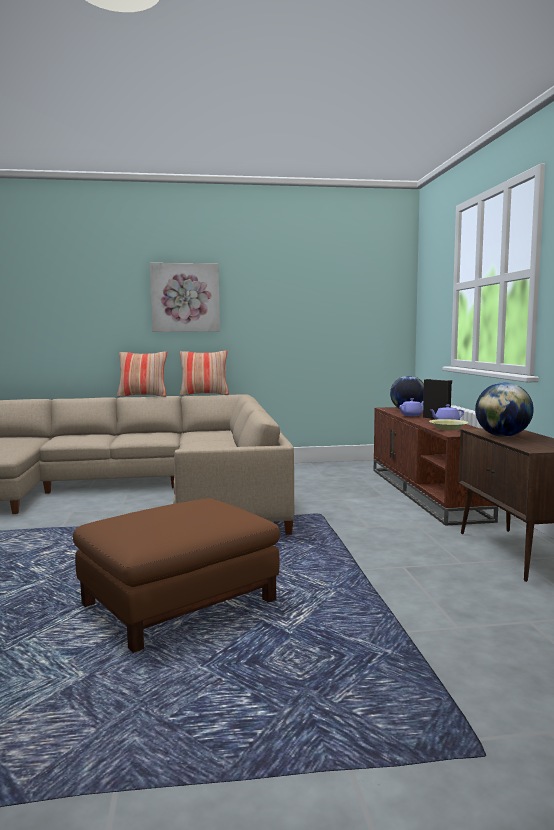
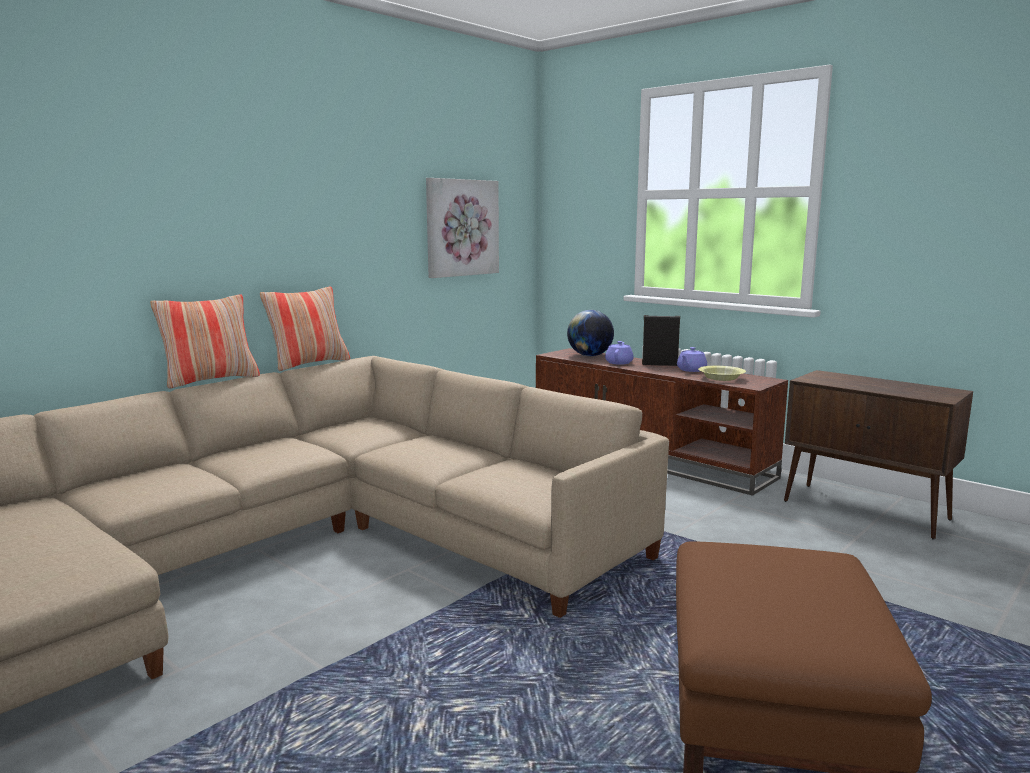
camera: 40 degrees left, 5 degrees up
(185, 297) = (258, 195): picture -> picture (461, 228)
(502, 436) = (857, 385): globe -> none

